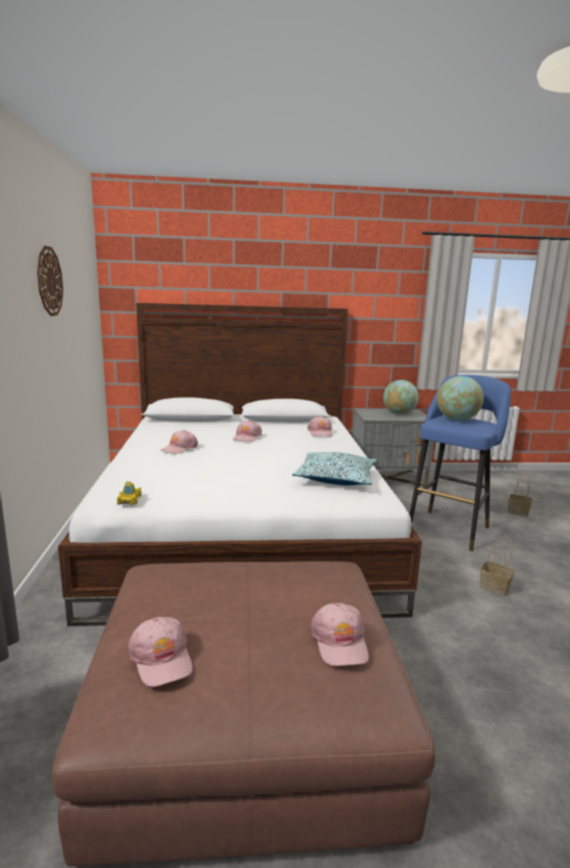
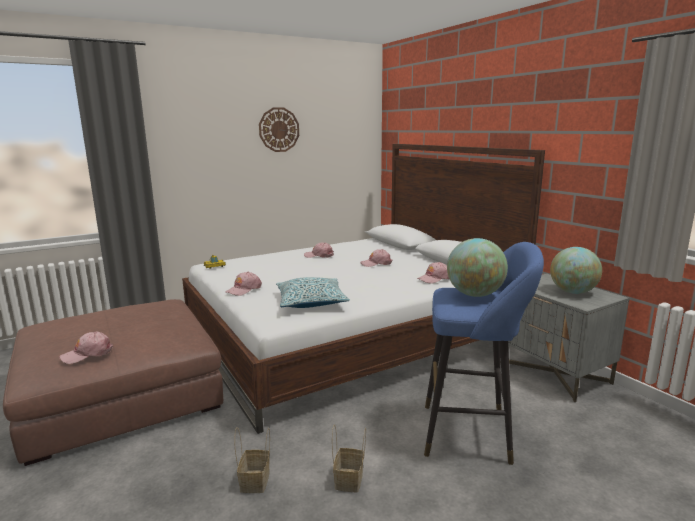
camera: 65 degrees right, 0 degrees up
(161, 658) = (73, 319): pink cap -> pink cap (243, 289)
(519, 512) = (614, 491): basket -> basket (255, 482)

